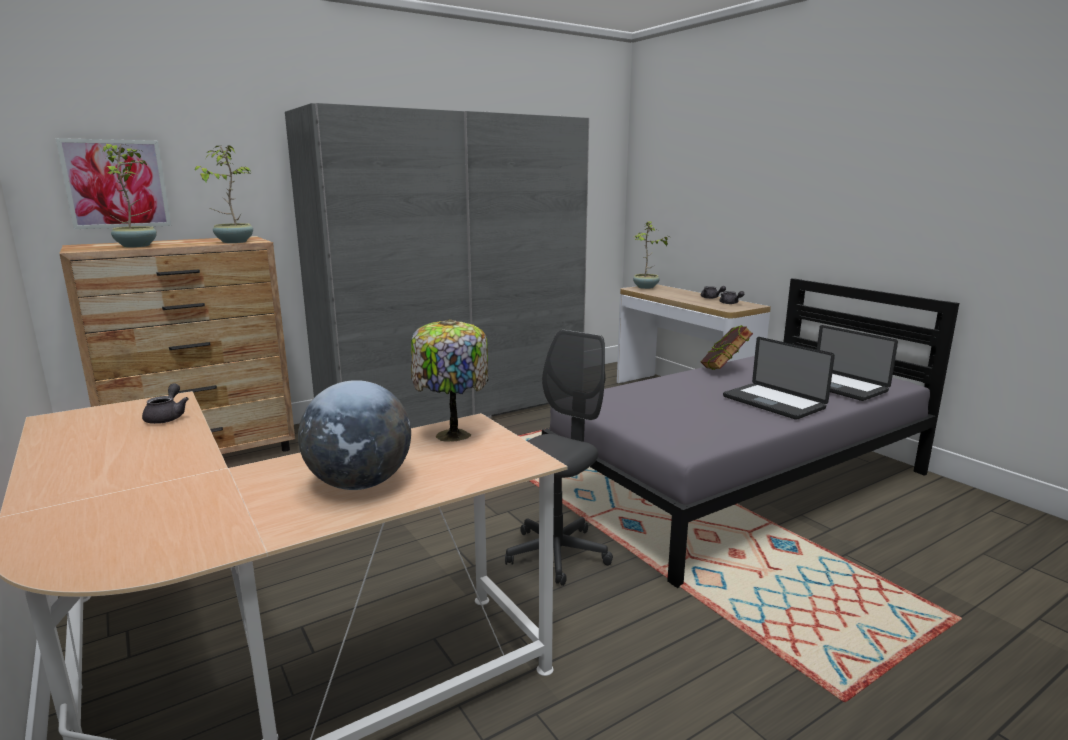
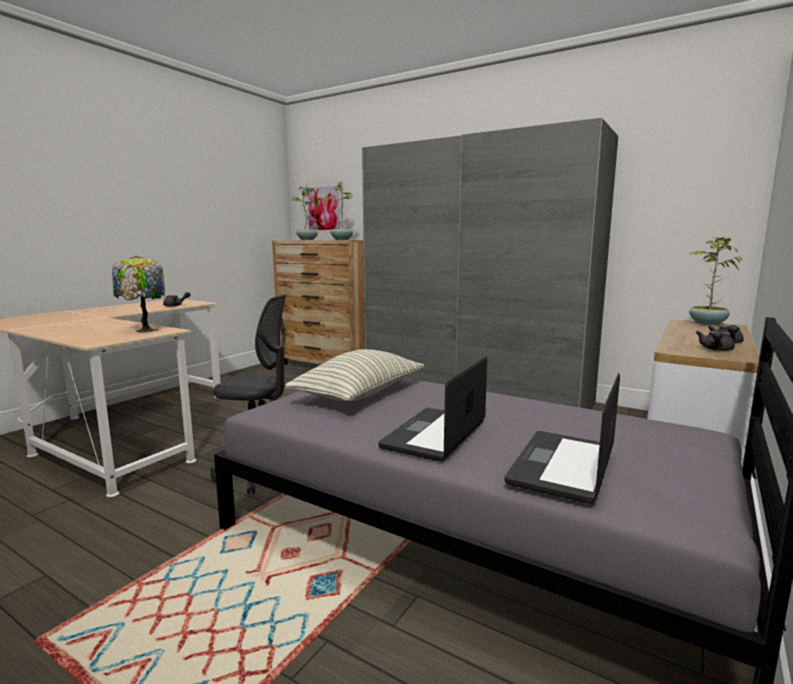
camera: 65 degrees right, 5 degrees down
(360, 484) = (75, 329): globe -> none
(652, 409) = (360, 394): none -> pillow
(724, 371) = (536, 408): book -> none

